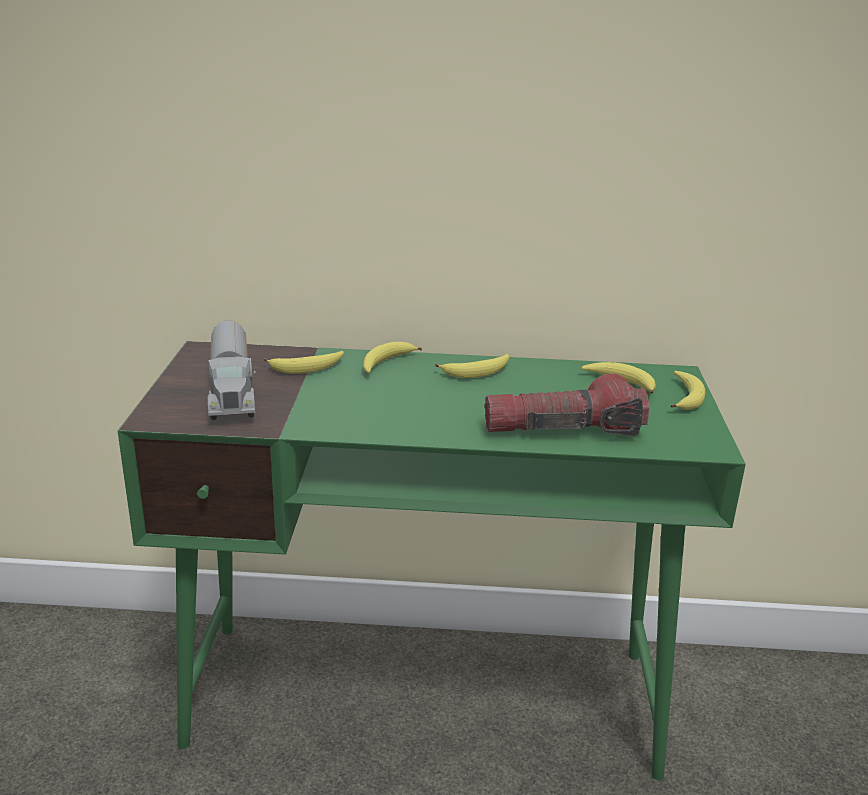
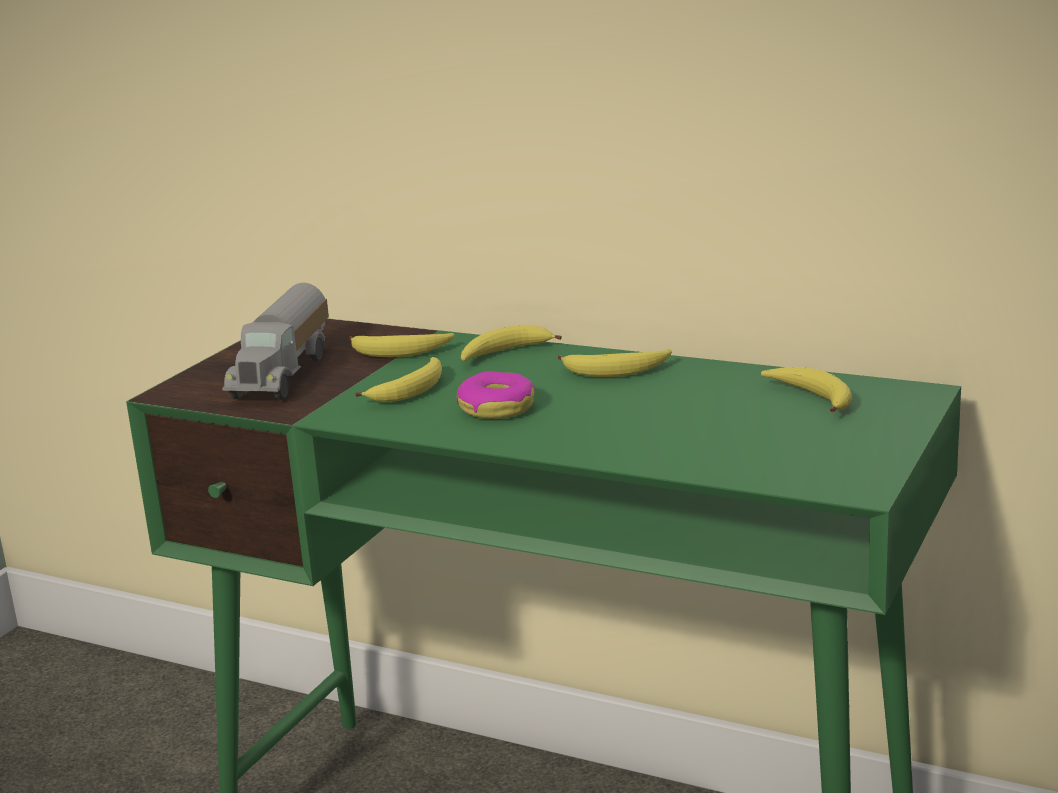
camera: 25 degrees right, 5 degrees down
(422, 409) = (497, 407): none -> donut
(563, 430) = (661, 446): flashlight -> none
(685, 397) = (891, 423): banana -> banana (410, 390)

